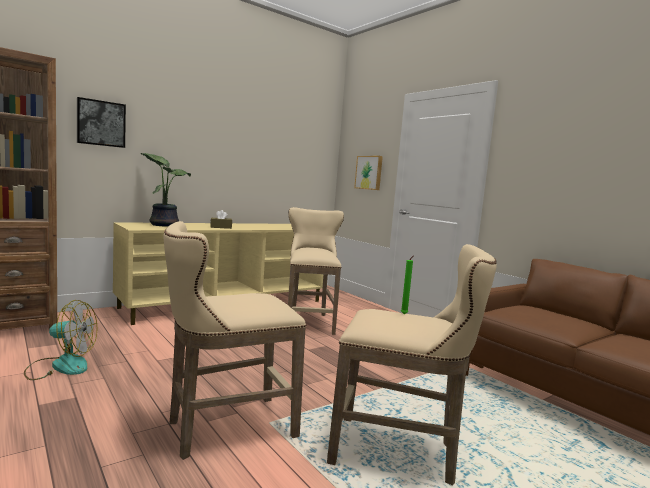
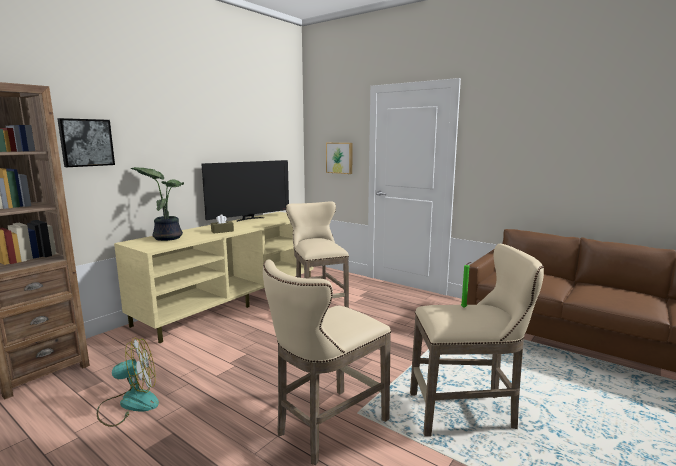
camera: 15 degrees left, 5 degrees up
(260, 224) = (249, 219): none -> television

